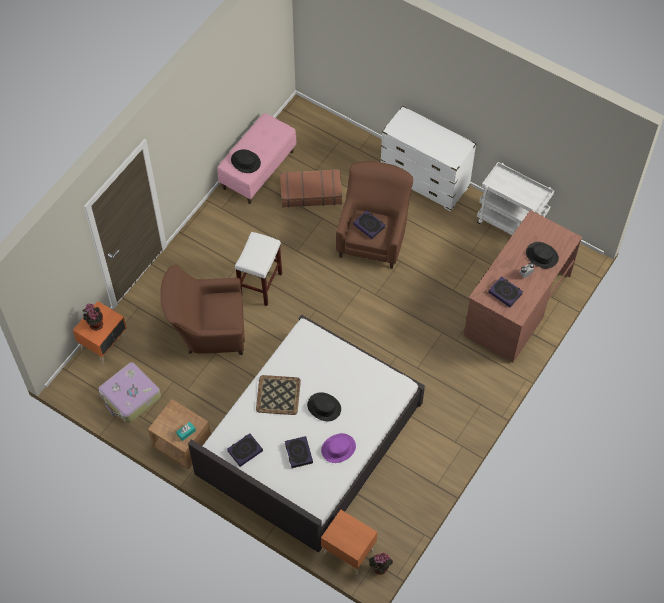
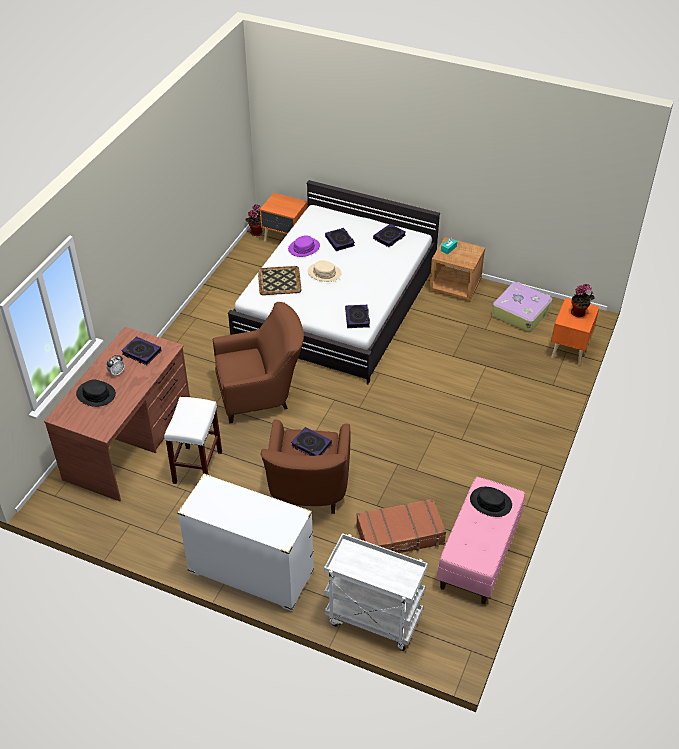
camera: 170 degrees right, 15 degrees down
(207, 331) = (469, 373): brown armchair -> brown armchair (261, 394)
(260, 284) = (429, 423): white stool -> white stool (198, 468)
(278, 395) = (371, 276): tray -> tray (279, 280)
(304, 343) = (357, 318): none -> book
(324, 407) = (324, 273): black hat -> beige hat
(511, 224) = (132, 532): white cart -> white cart (372, 619)

